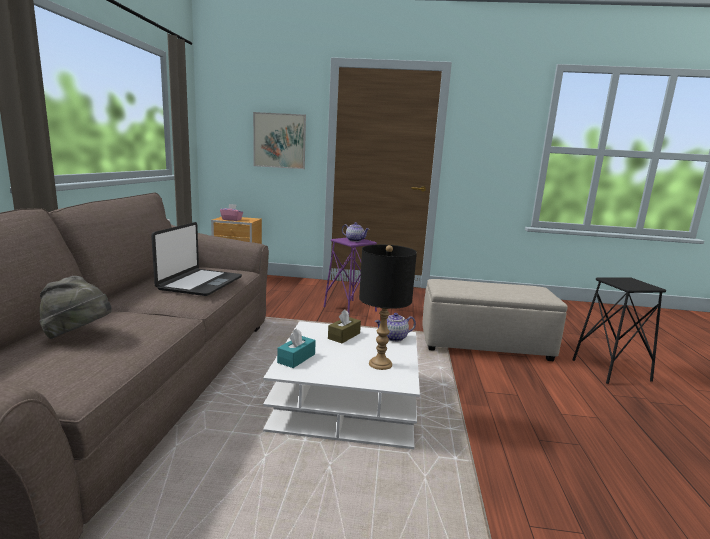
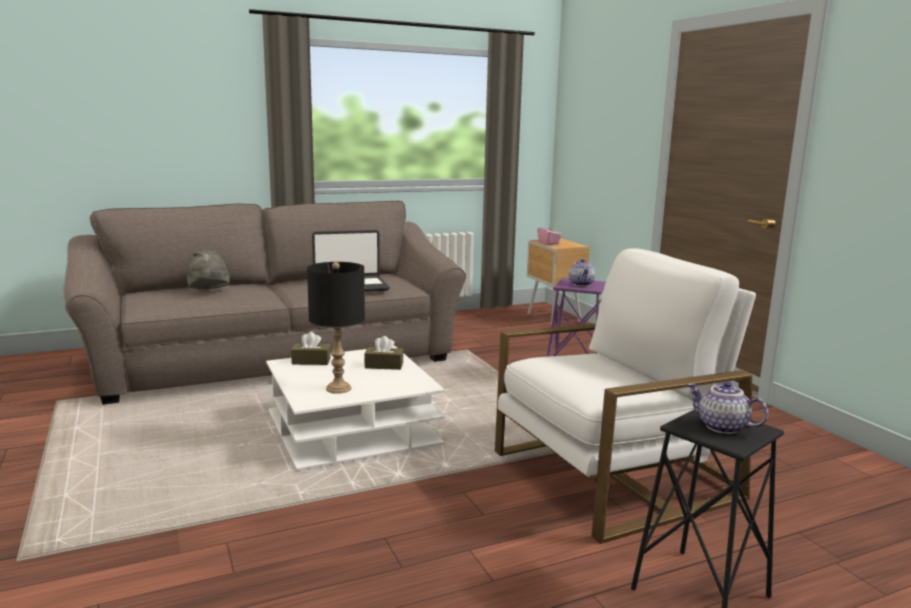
camera: 60 degrees right, 0 degrees up
(279, 141) = (616, 143): picture -> none
(296, 358) = (311, 361): turquoise tissue box -> brown tissue box
(394, 338) = (410, 383): teapot -> teapot (721, 427)
(486, 345) = (613, 476): beige ottoman -> white armchair

